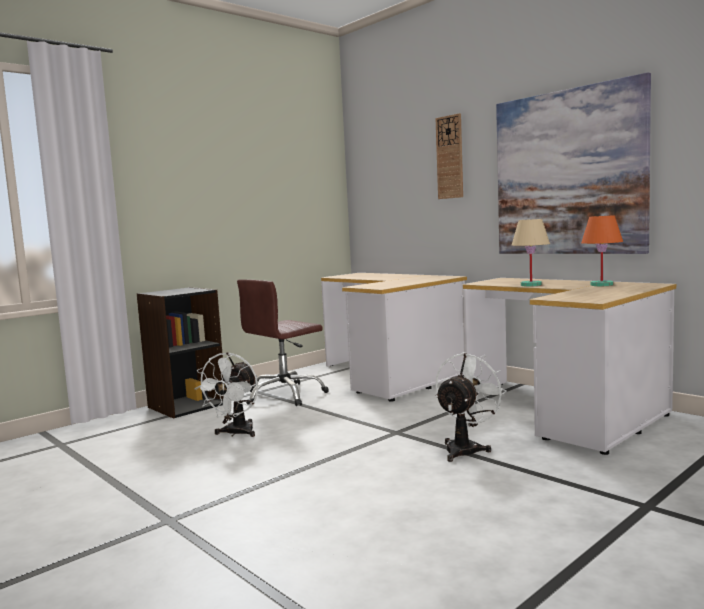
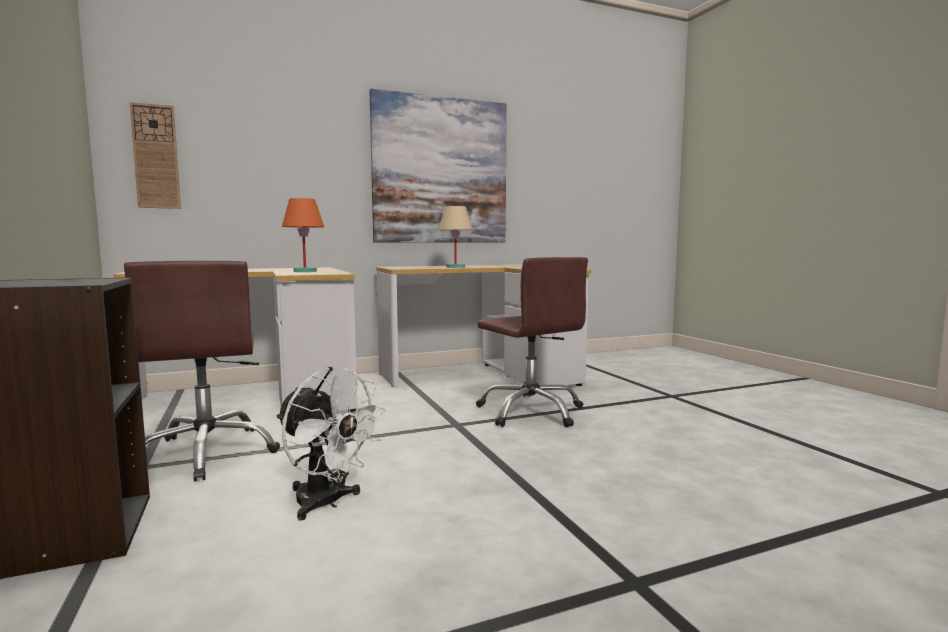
camera: 70 degrees left, 0 degrees up
(450, 157) = (303, 131): wall clock -> wall clock (156, 157)
(466, 448) = (531, 411): white fan -> brown office chair
(602, 285) = (497, 265): orange table lamp -> orange table lamp (305, 271)

